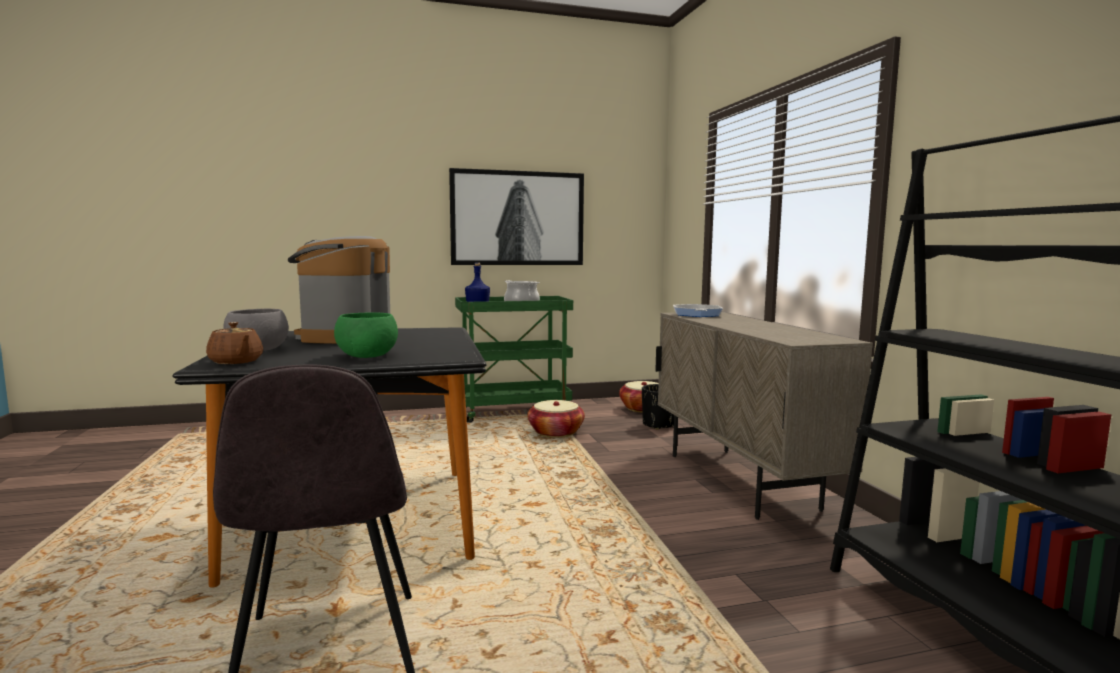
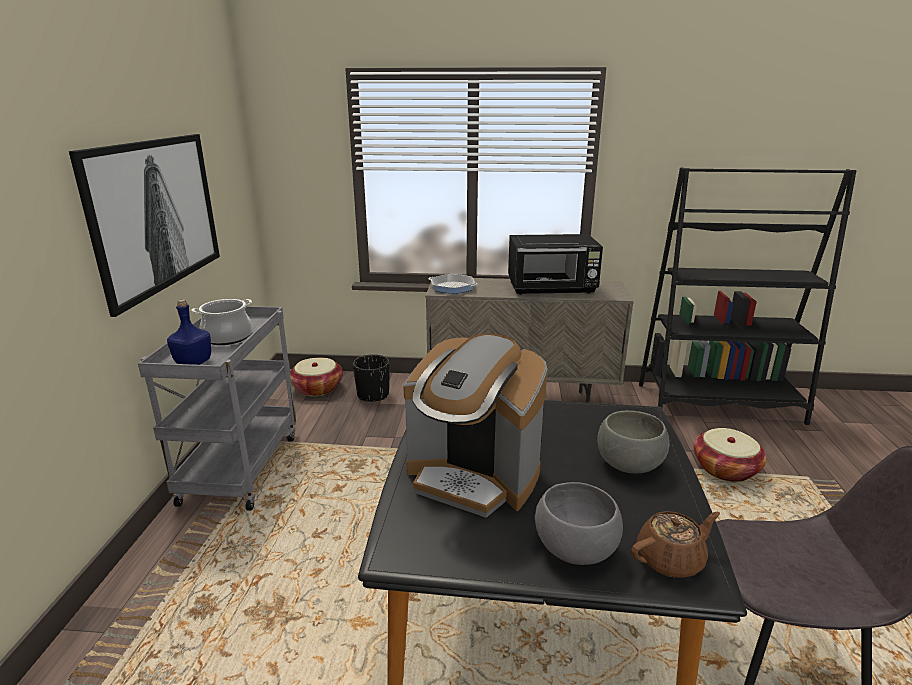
camera: 70 degrees left, 15 degrees up
(366, 355) = (629, 464): green bowl -> grey bowl
(514, 411) = (240, 466): green cart -> grey cart
(555, 432) = (345, 454): basket -> basket (725, 469)
(764, 328) = (552, 289): none -> black microwave

